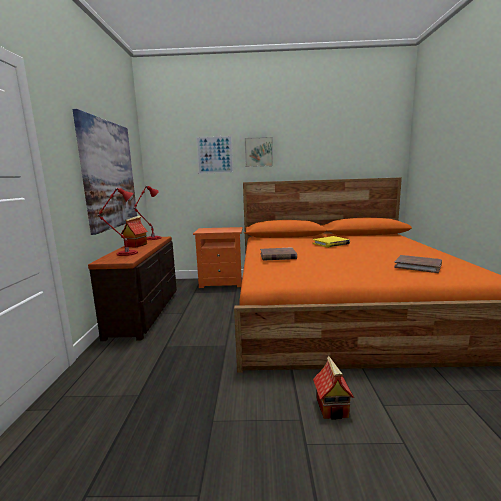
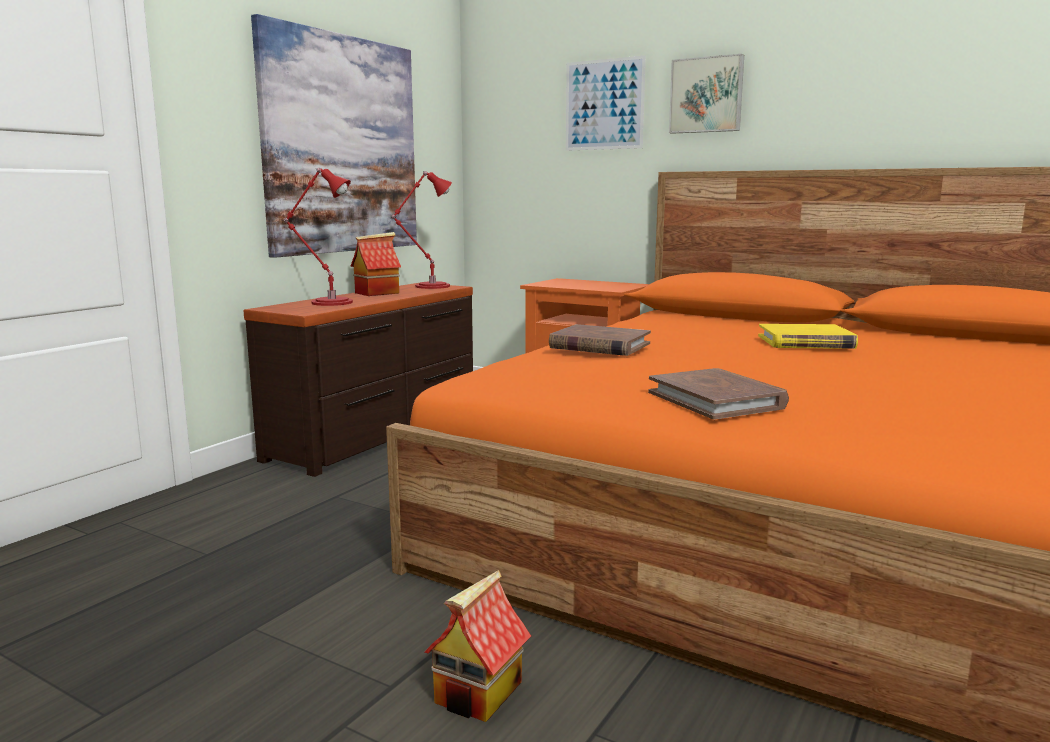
camera: 30 degrees right, 0 degrees up
(417, 266) = (917, 418): brown book -> brown book (716, 400)

